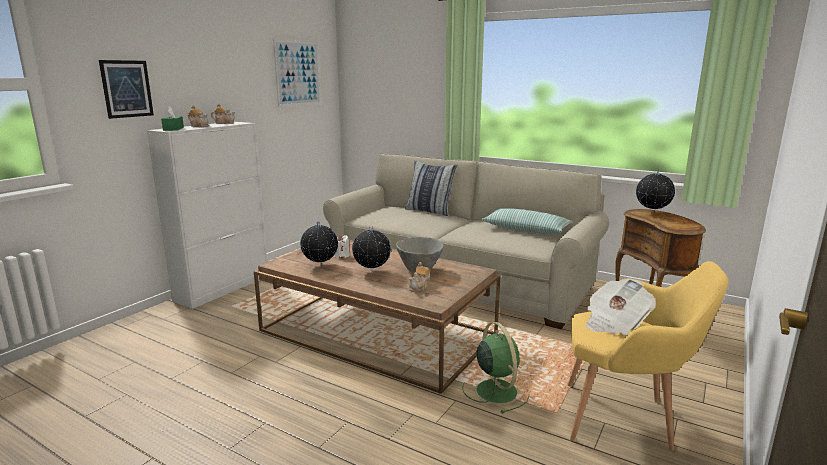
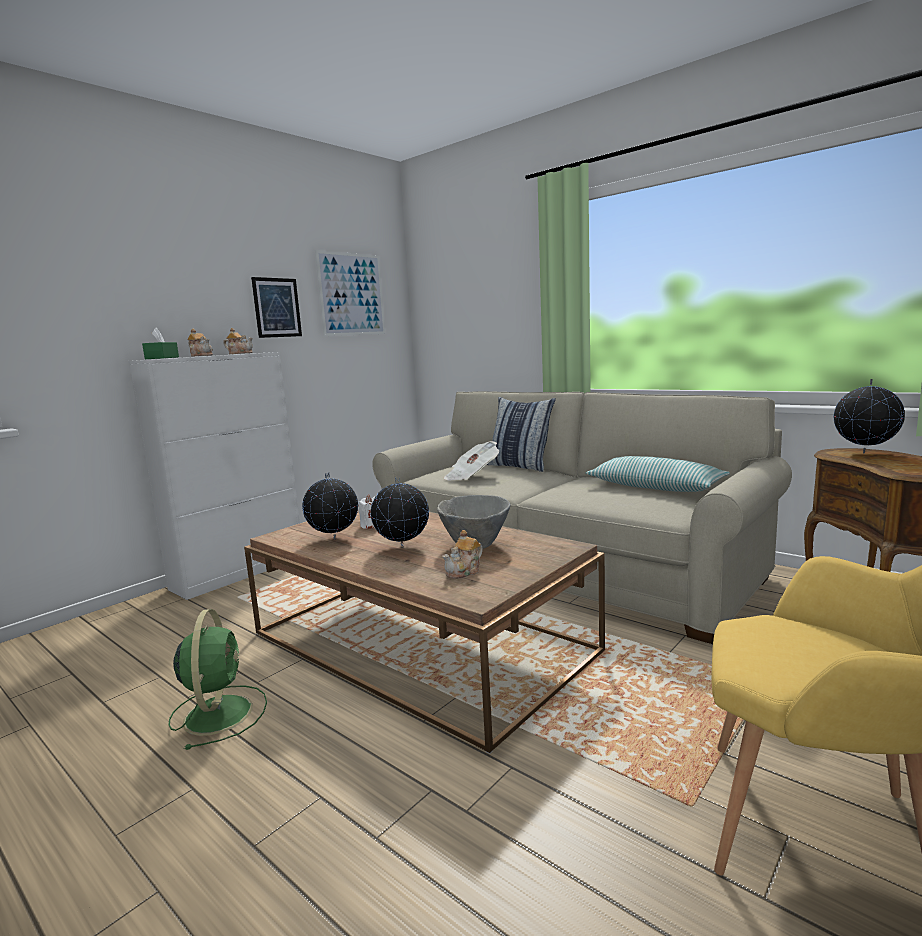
camera: 10 degrees right, 5 degrees down
(127, 89) = (102, 307): picture -> picture (277, 307)
(495, 390) = (585, 752): green fan -> green fan (219, 713)
(614, 323) = (798, 641): newspaper -> newspaper (471, 476)

